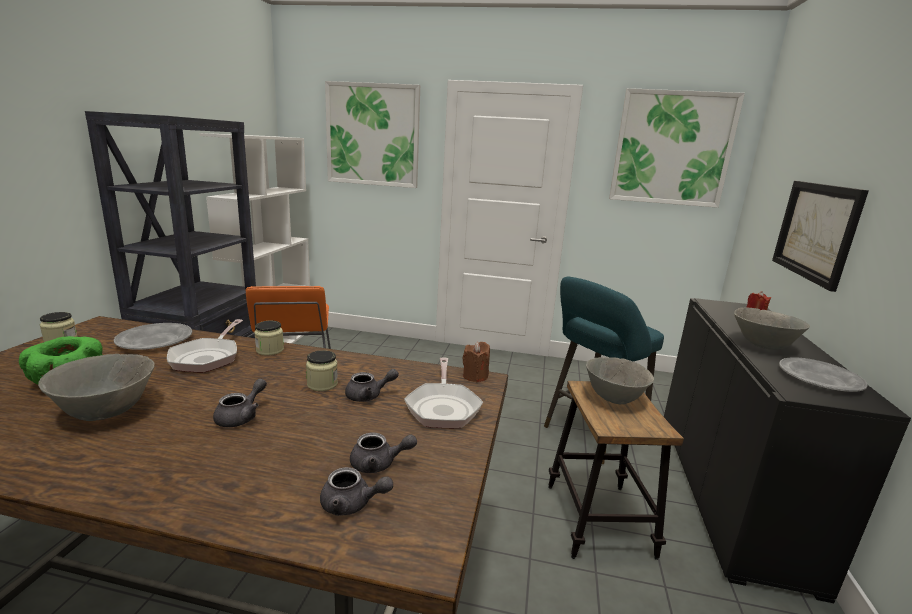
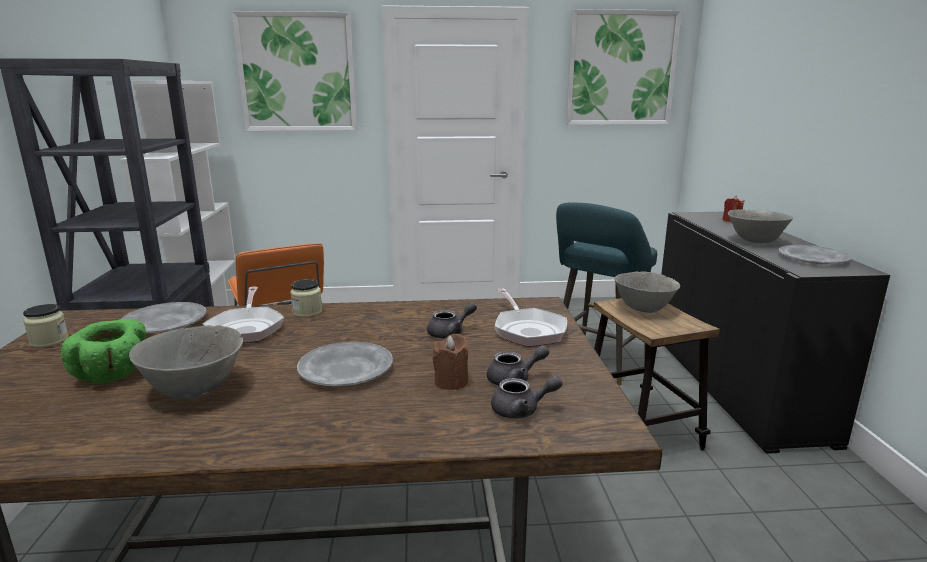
camera: 15 degrees left, 0 degrees up
(241, 416) = (345, 369): grey teapot -> grey plate
(322, 384) = (395, 331): jar -> none
(475, 376) = (532, 302): brown candle -> brown candle (451, 382)
(816, 231) = (775, 134): picture -> none

